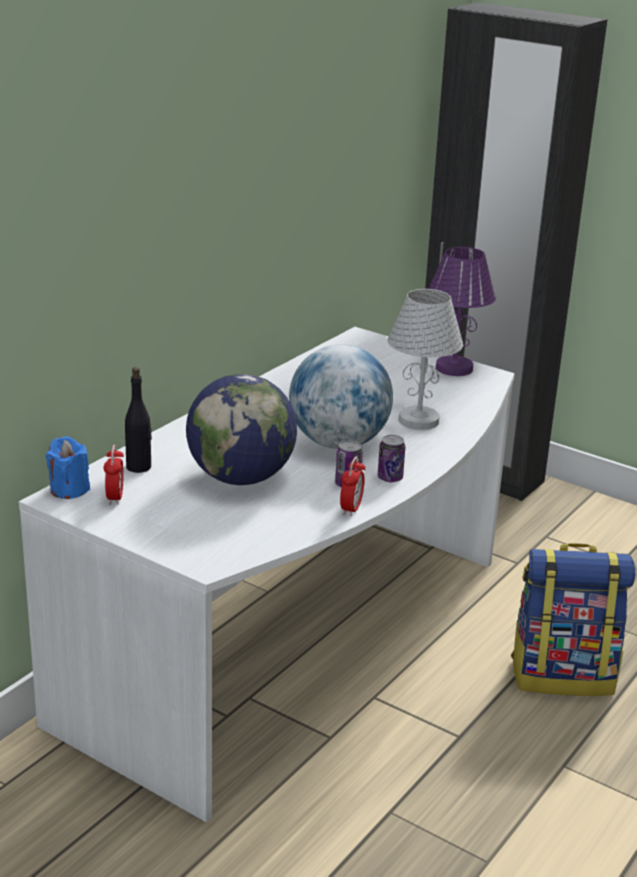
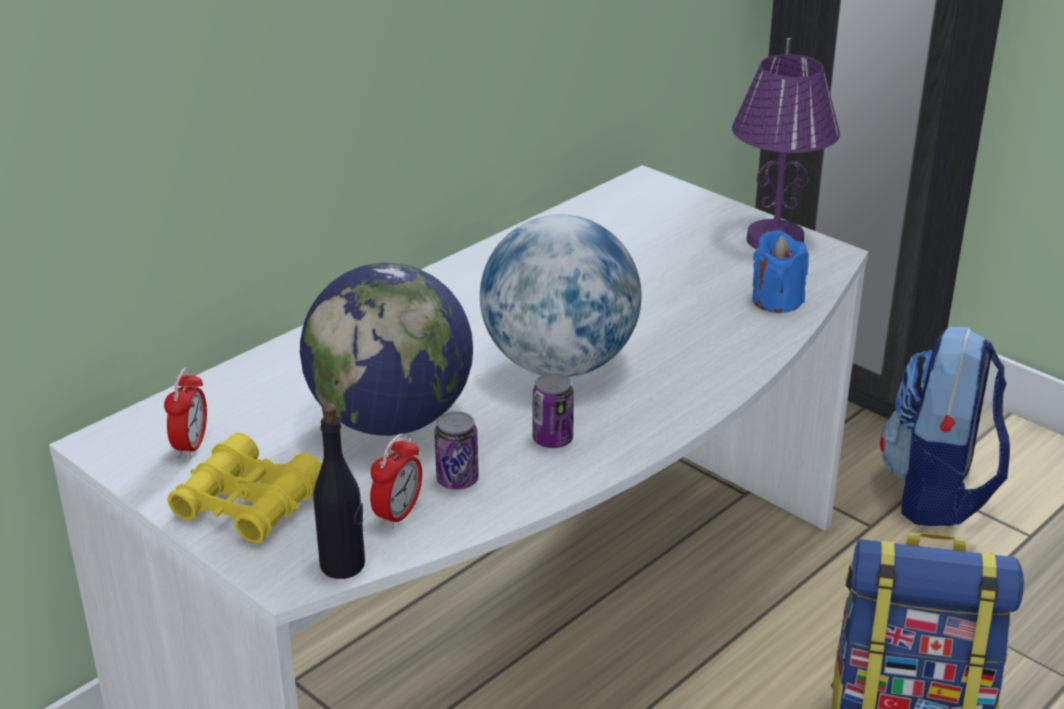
camera: 10 degrees right, 5 degrees up
(69, 489) = (129, 428): blue candle -> blue candle (776, 300)
(139, 467) = (245, 393): black bottle -> black bottle (343, 565)
(166, 527) = (248, 504): none -> yellow binoculars
(351, 509) = (545, 485): alarm clock -> alarm clock (398, 514)
(390, 478) = (622, 431): can -> can (457, 480)
(419, 420) = (696, 329): white table lamp -> none
(556, 541) = (938, 493): none -> backpack

